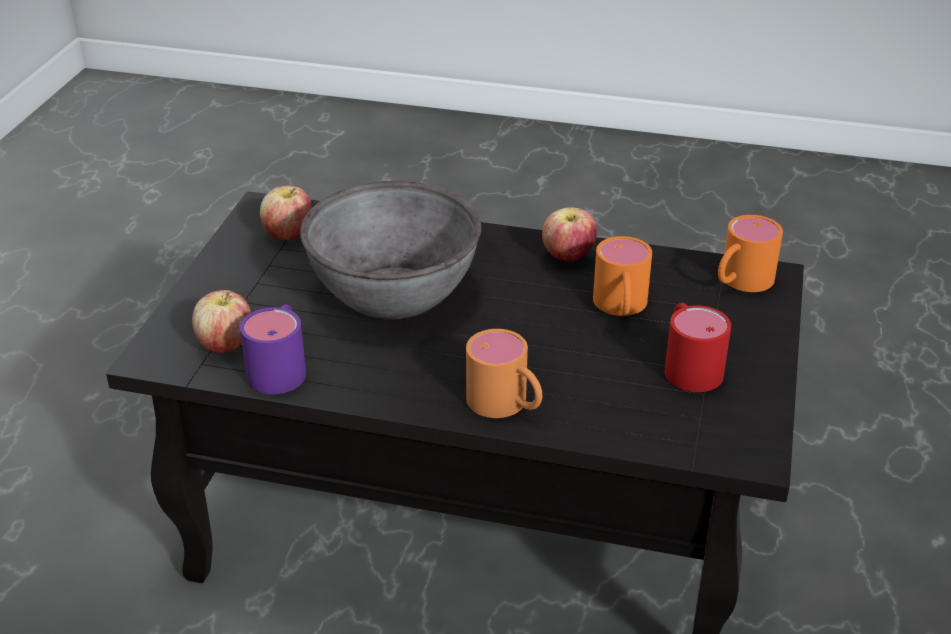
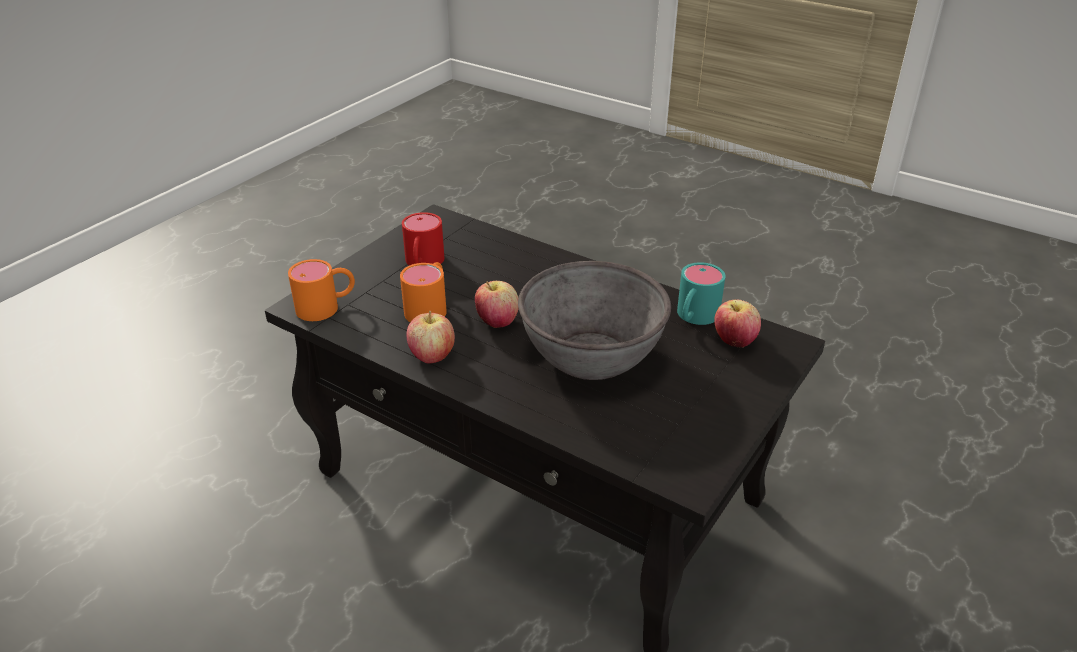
camera: 160 degrees left, 0 degrees up
(281, 366) = (694, 317): purple mug -> turquoise mug
(288, 234) = (668, 438): apple -> apple (497, 321)
(506, 405) = (553, 265): orange mug -> none

